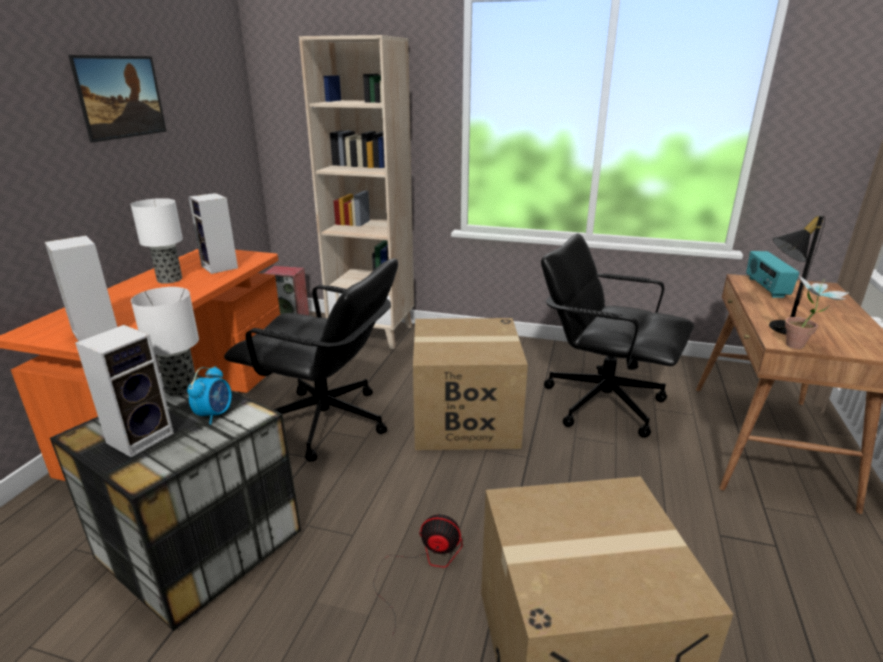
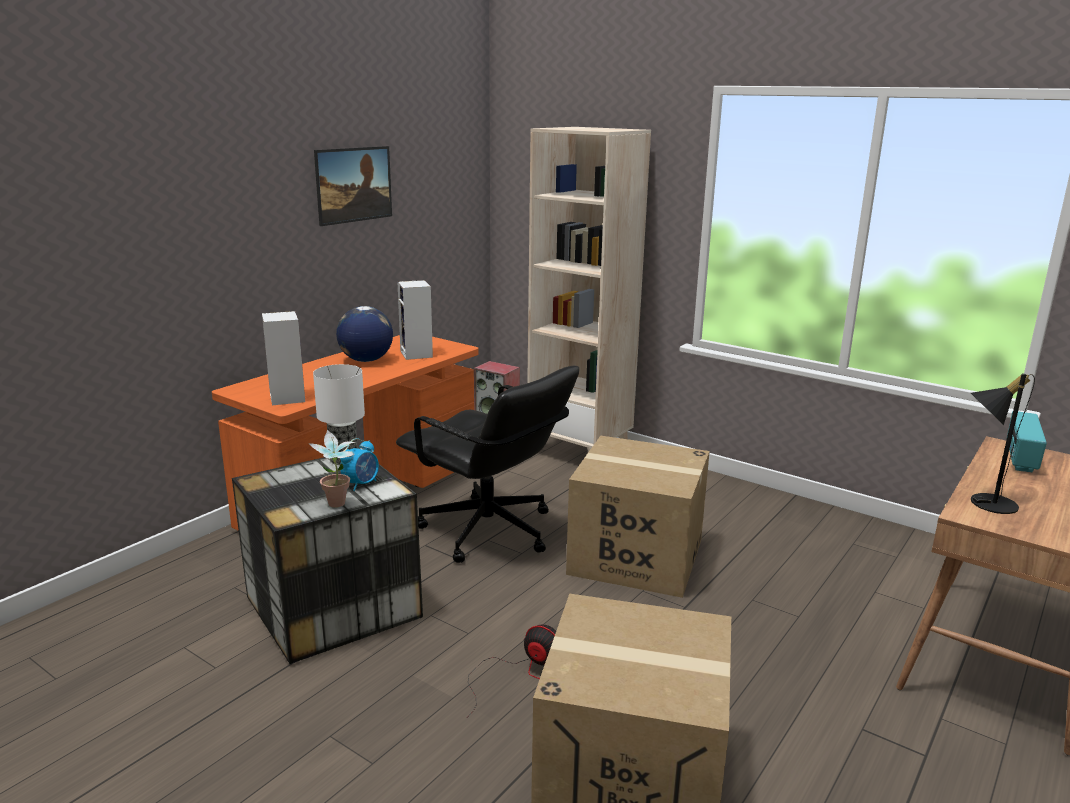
camera: 20 degrees right, 5 degrees down
(142, 436) = (298, 490): speaker -> none
(169, 280) = (366, 360): table lamp -> globe
(602, 402) = (811, 572): black office chair -> none
(801, 347) = (985, 524): potted plant -> potted plant (338, 506)

